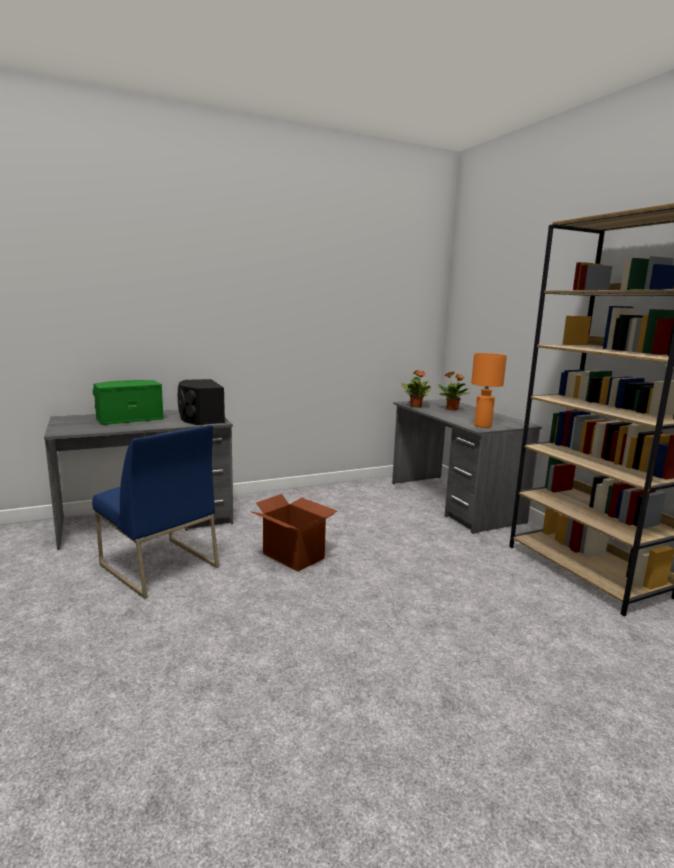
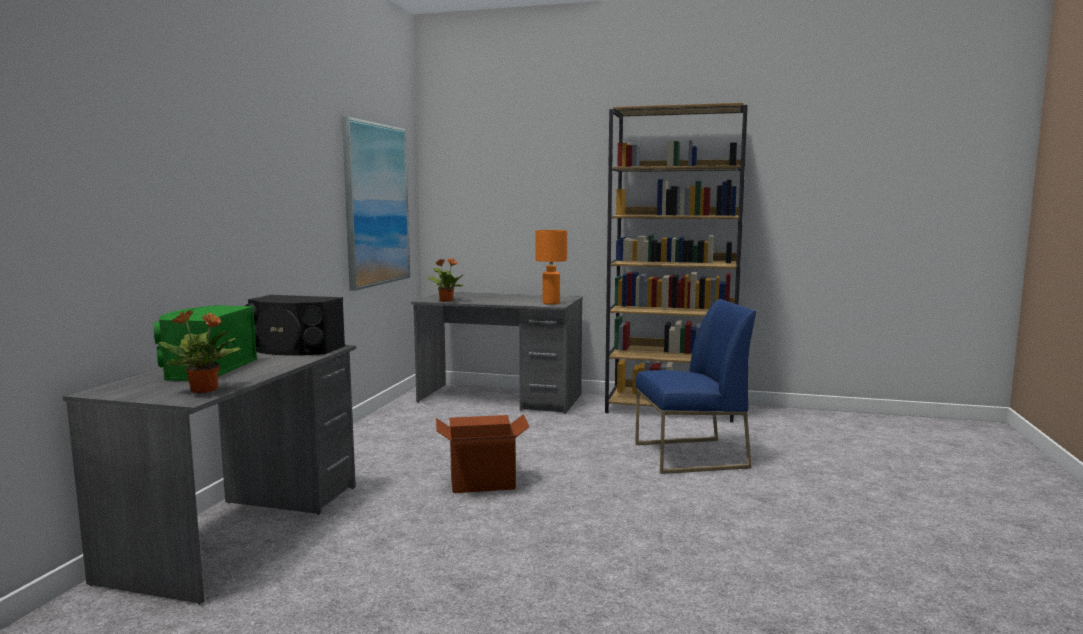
camera: 50 degrees left, 5 degrees down
(158, 566) = (380, 549): blue chair -> blue chair (690, 456)
(376, 320) = (376, 204): none -> picture
(452, 409) = (482, 297): potted plant -> potted plant (205, 390)

